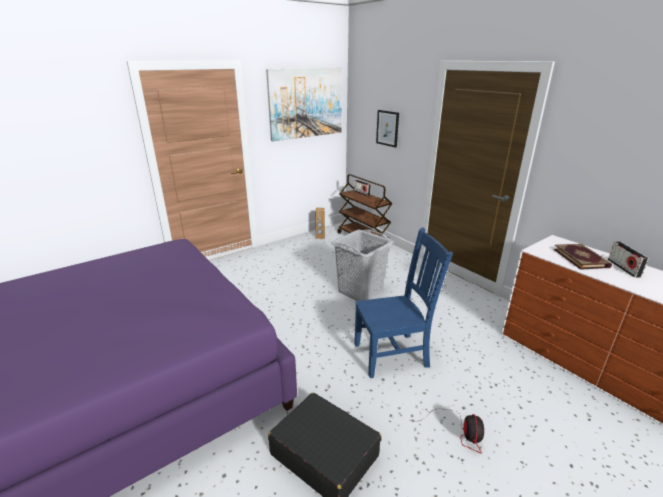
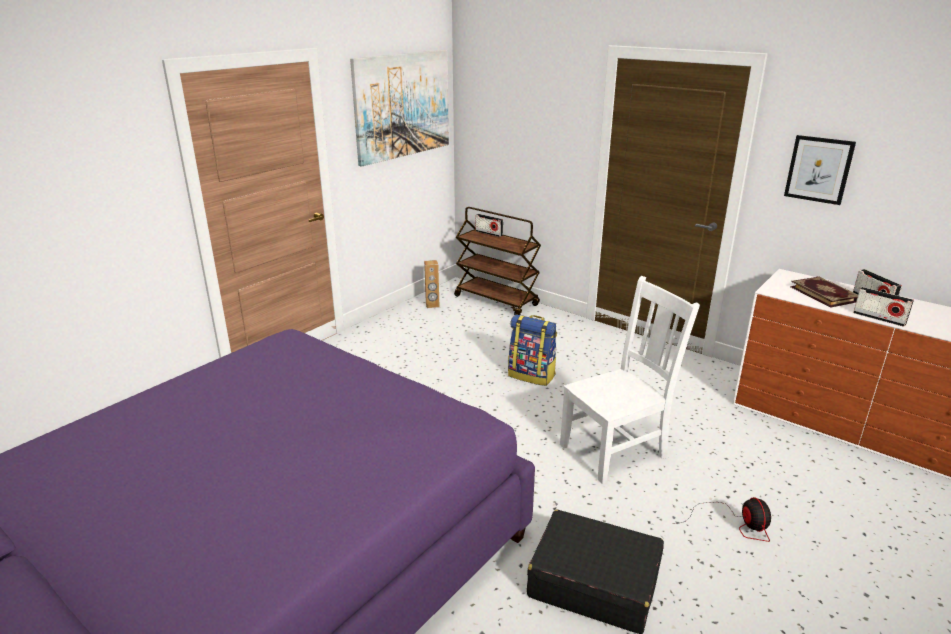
camera: 15 degrees left, 0 degrees up
(360, 291) = (532, 375): grey laundry basket -> backpack
(387, 128) = (526, 137): picture -> picture (818, 169)
(393, 354) = (616, 450): blue chair -> white chair
(621, 283) = (879, 318): none -> radio

